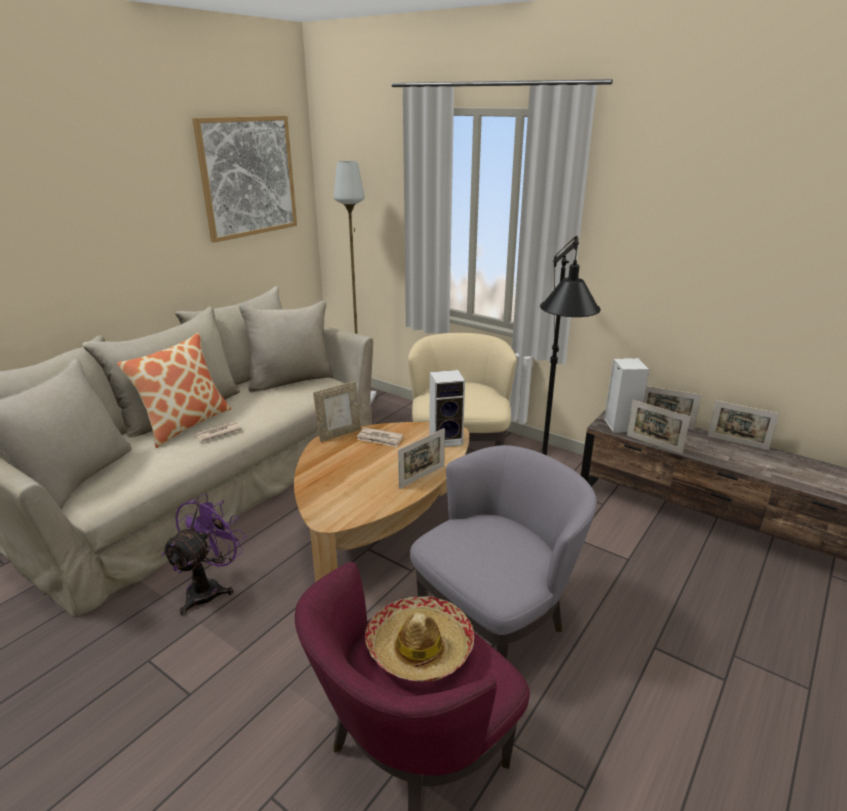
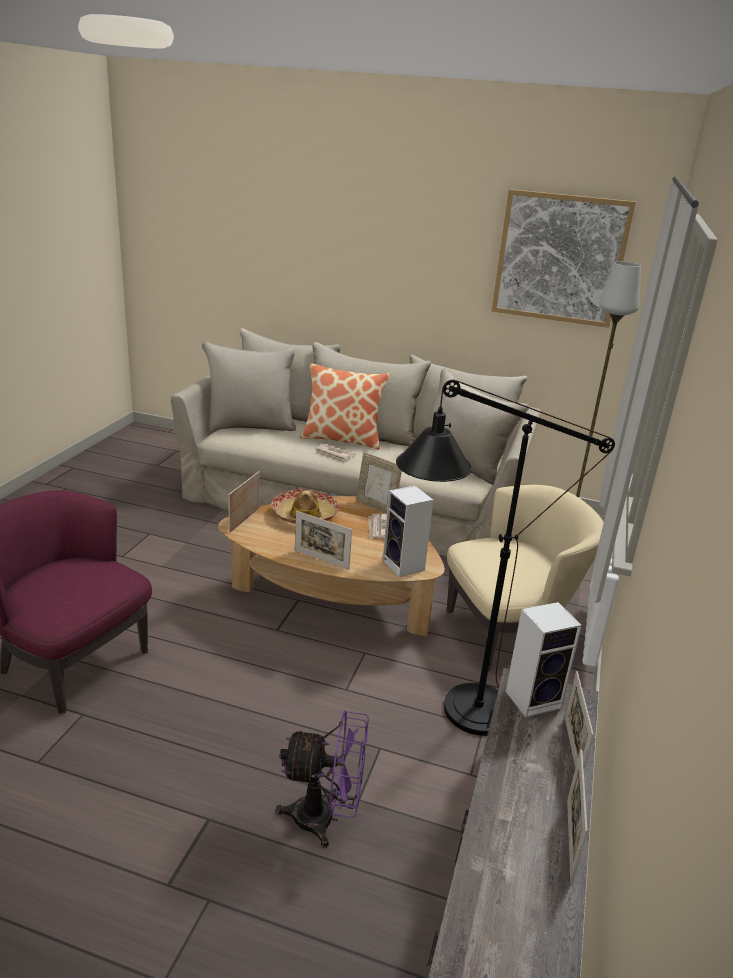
camera: 70 degrees right, 0 degrees up
(210, 588) = (223, 537): purple fan -> purple fan (325, 819)
(420, 648) = (80, 581): hat -> hat (305, 515)
(496, 621) = (221, 692): grey armchair -> none
(653, 444) = (496, 732): picture frame -> picture frame (244, 520)

